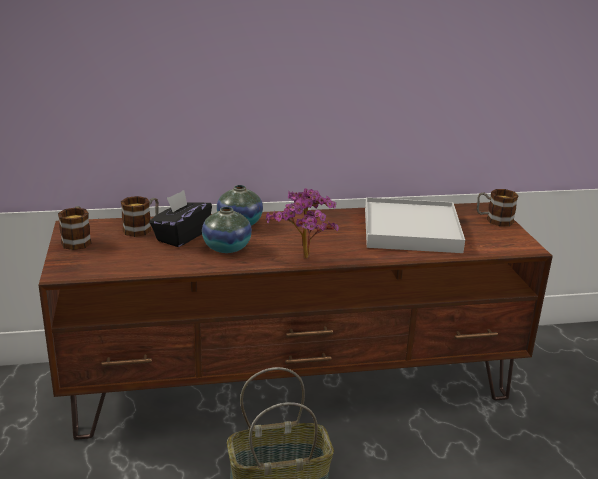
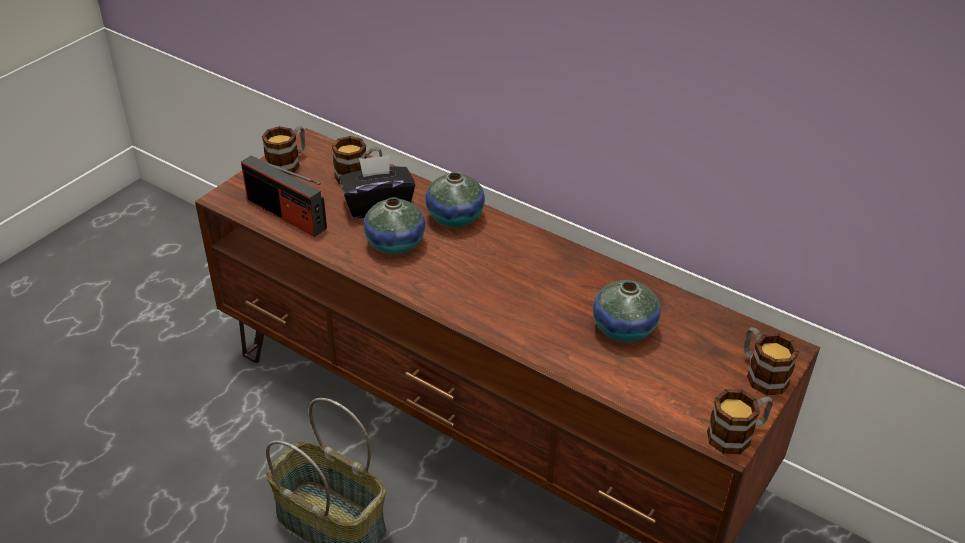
camera: 45 degrees right, 15 degrees up
(126, 263) = (286, 214): none -> radio
(304, 260) = (441, 302): potted plant -> none
(411, 230) = (623, 329): white tray -> vase
(526, 244) = (737, 435): none -> mug

